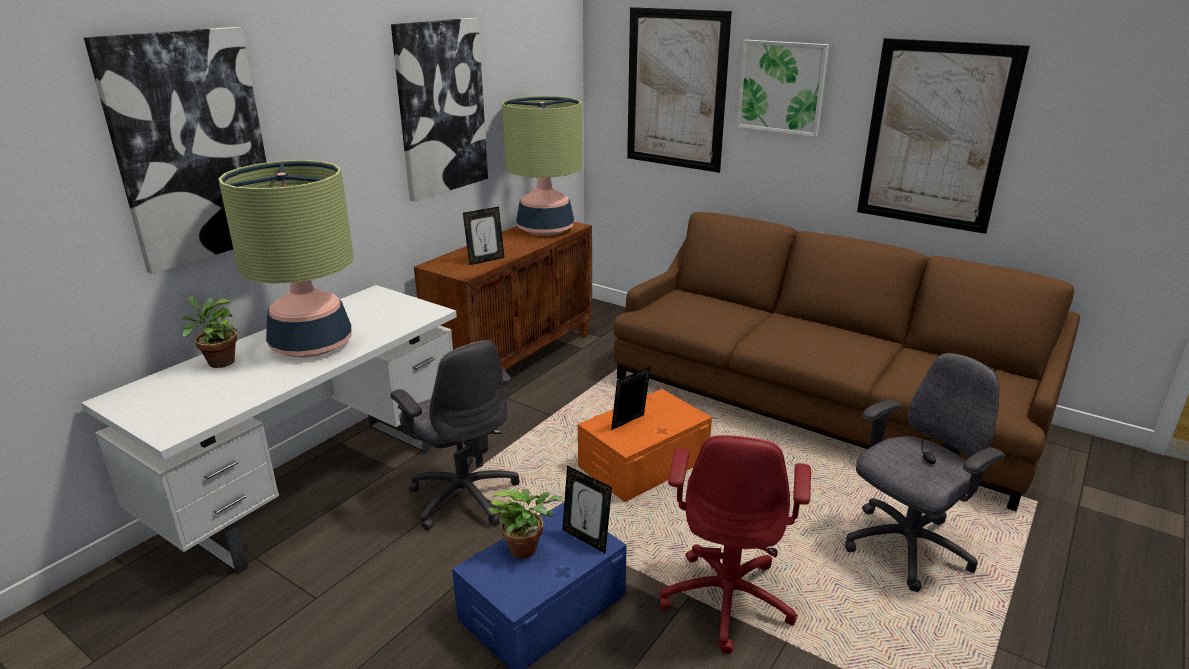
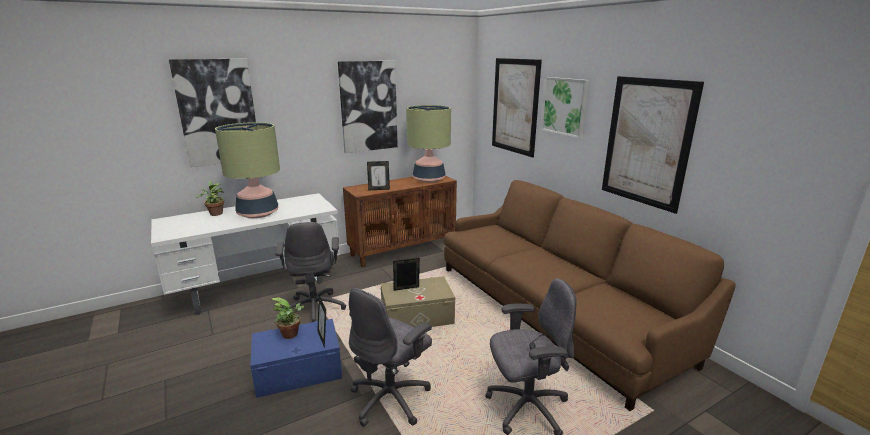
camera: 25 degrees right, 5 degrees down
(643, 464) = (417, 316): orange storage box -> beige storage box
(727, 599) = (391, 399): red office chair -> grey office chair

